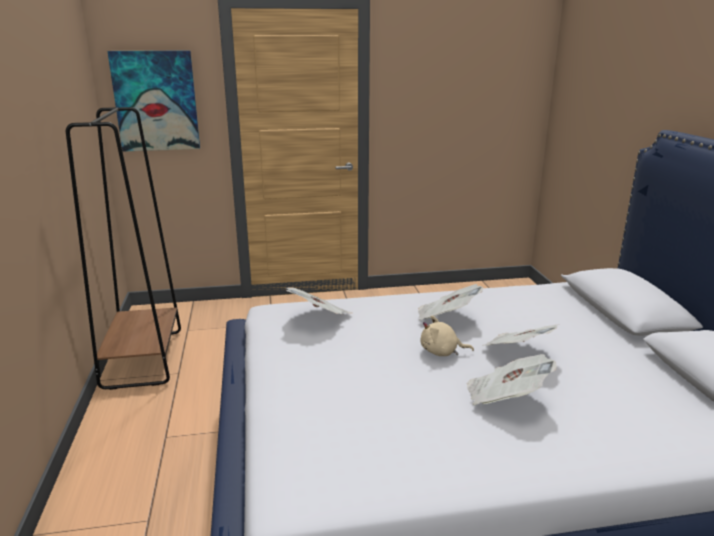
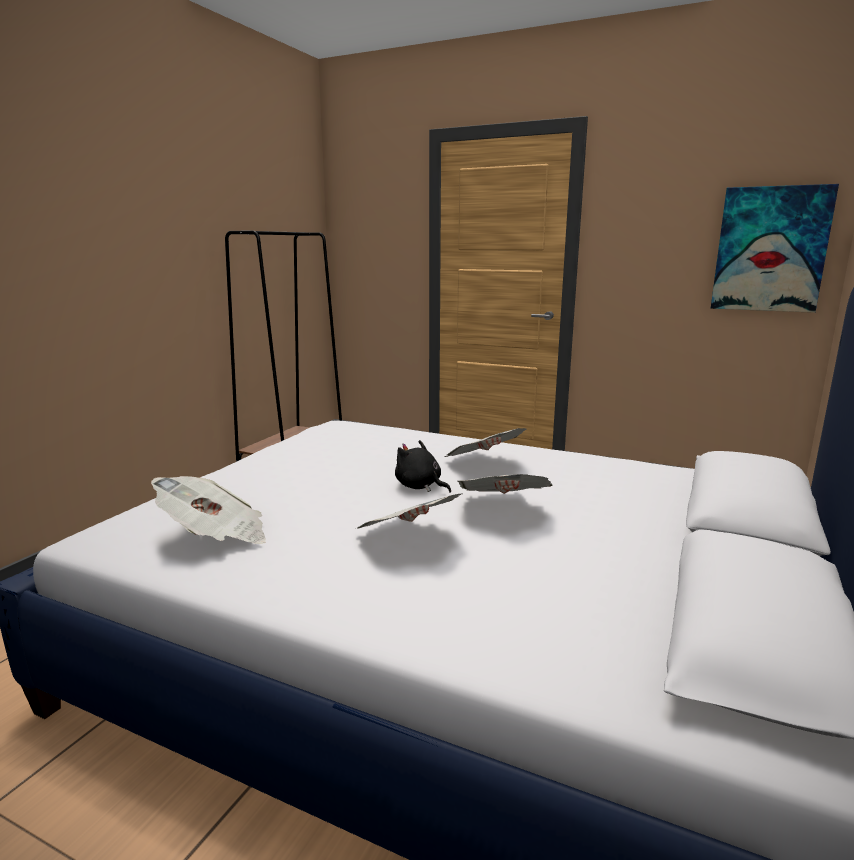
camera: 35 degrees right, 5 degrees down
(156, 101) = (370, 237): picture -> picture (770, 249)
(320, 317) = (360, 435): newspaper -> newspaper (216, 536)
(441, 352) = (420, 486): beige plush toy -> black plush toy

